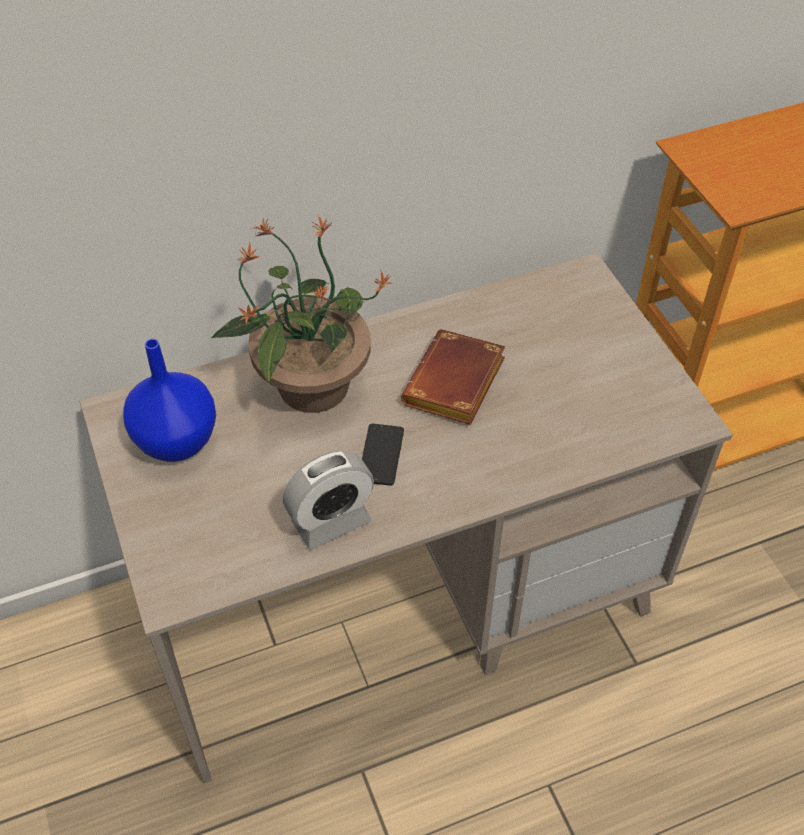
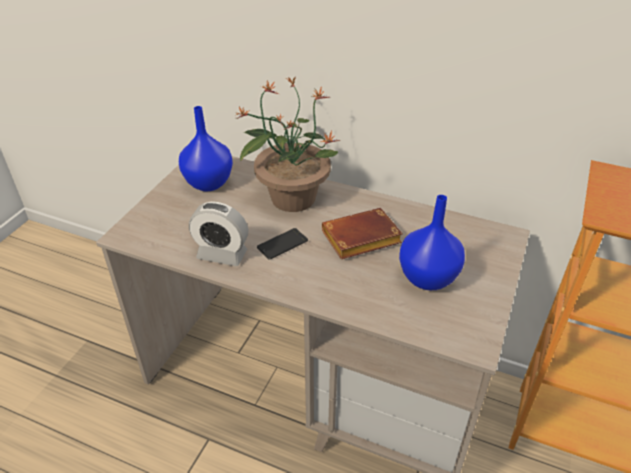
camera: 45 degrees right, 10 degrees down
(574, 380) = (429, 278): none -> blue vase

